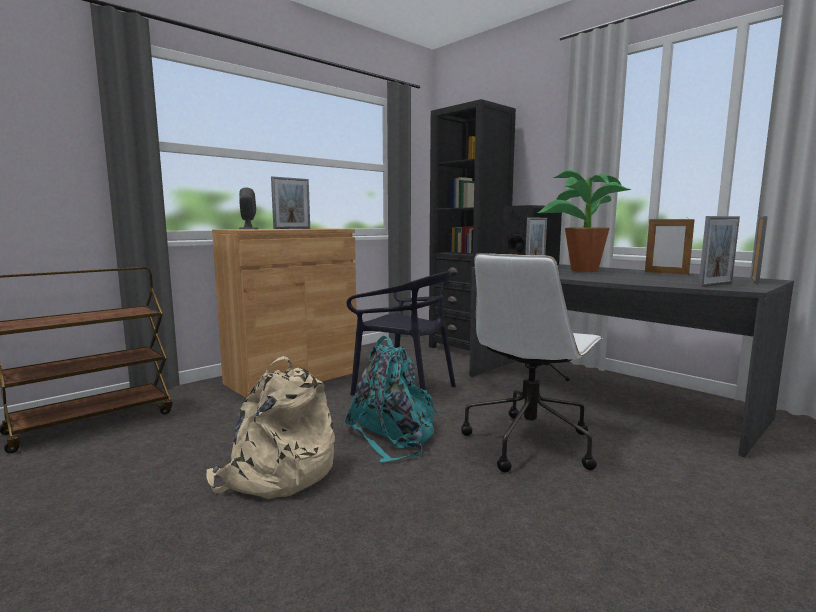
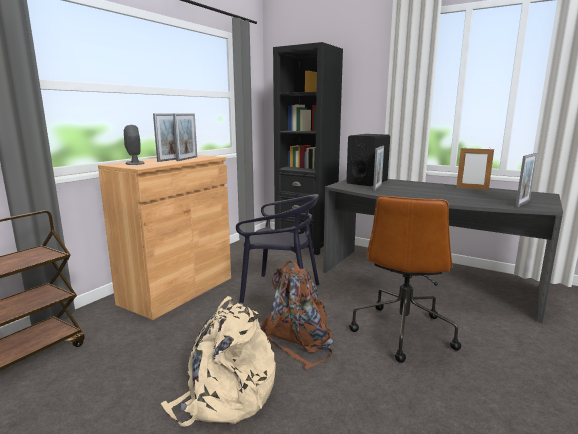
camera: 15 degrees left, 5 degrees up
(393, 435) = (299, 340): turquoise backpack -> brown backpack
(529, 442) = (402, 331): white office chair -> brown office chair
(579, 271) = (411, 188): potted plant -> none
(755, 281) = (539, 197): picture frame -> picture frame (187, 159)

